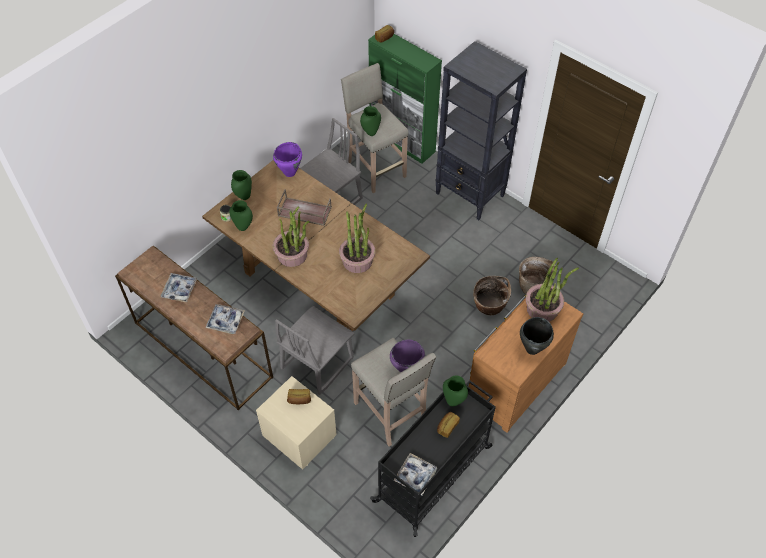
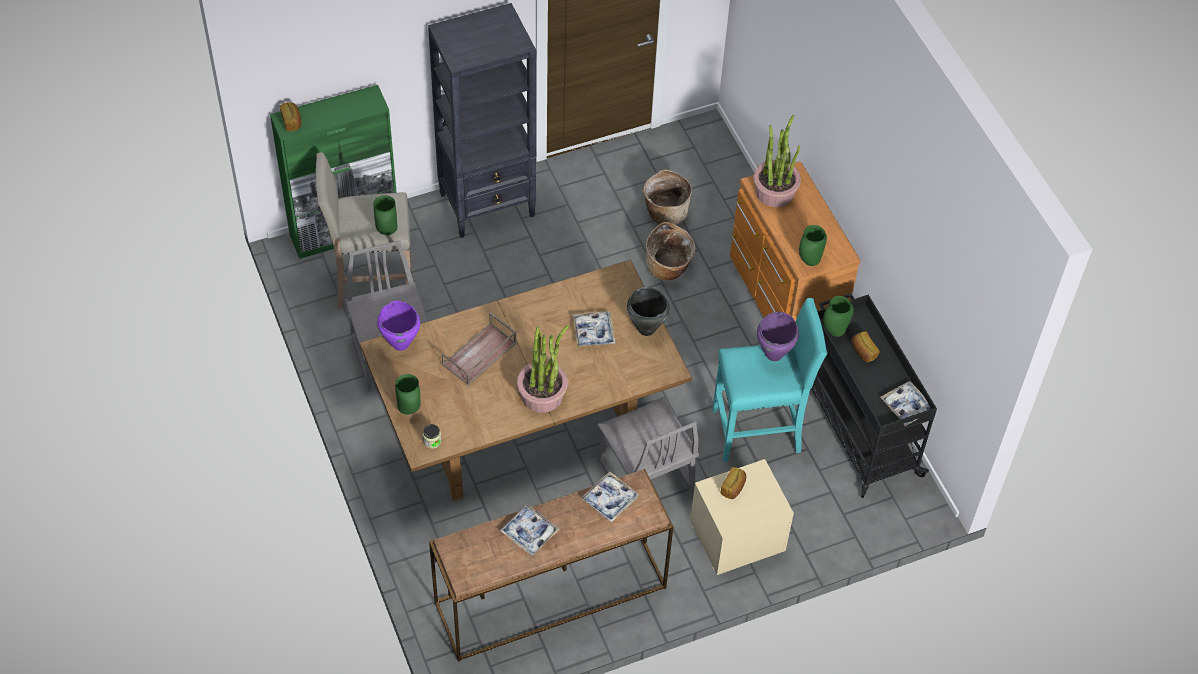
camera: 65 degrees left, 0 degrees up
(244, 227) = (462, 429): green vase -> green vase (809, 261)
(357, 260) = (593, 332): potted plant -> tray
(391, 413) = (758, 431): beige stool -> turquoise stool
(532, 349) = (820, 226): black cooking pot -> black cooking pot (646, 329)

